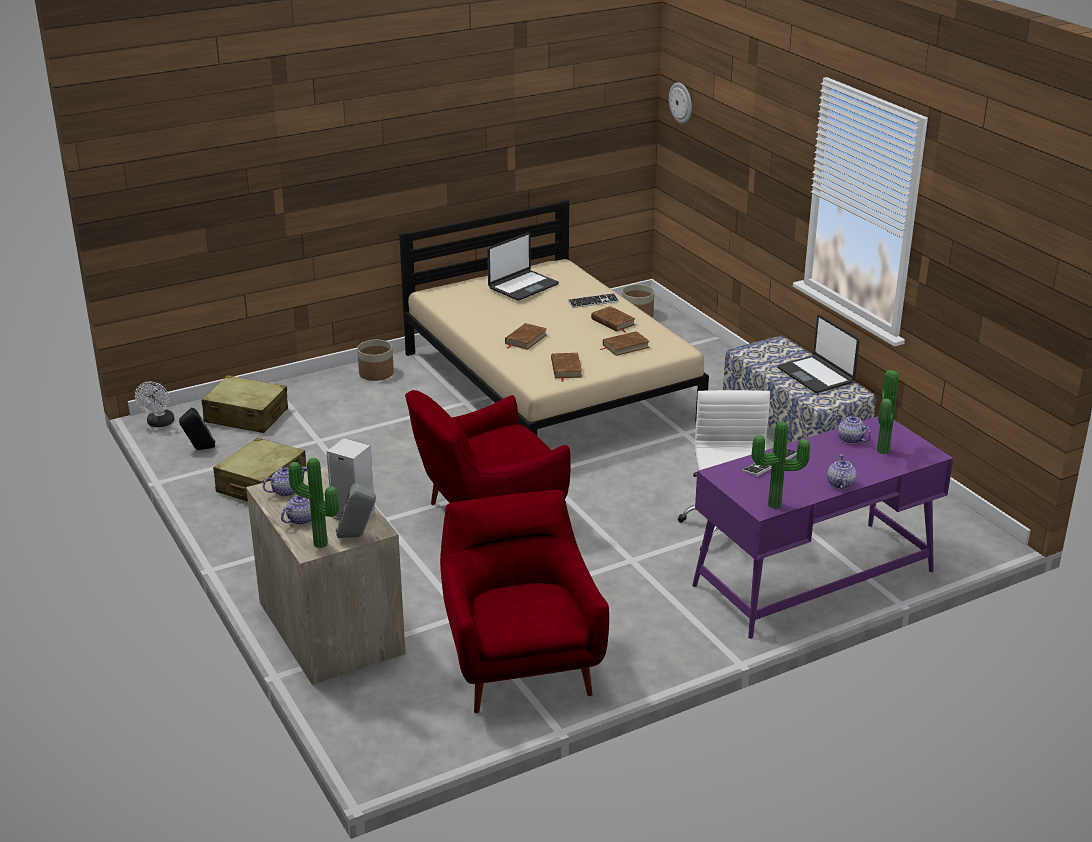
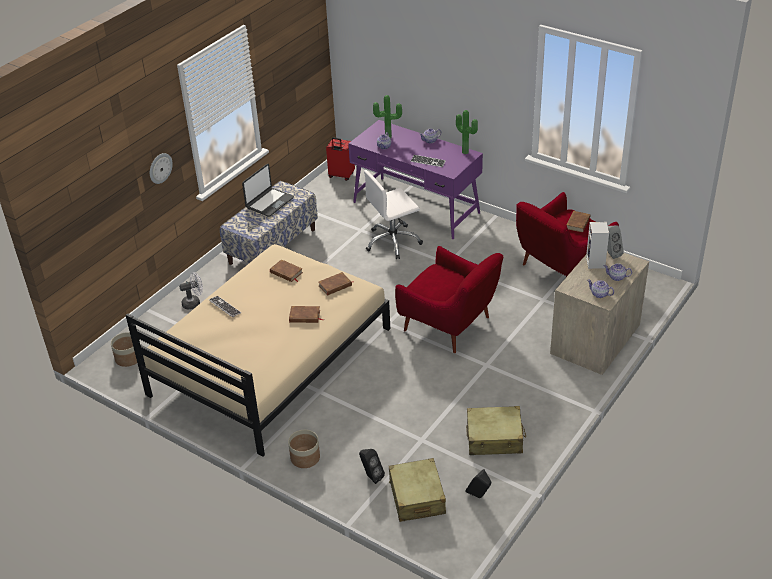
camera: 115 degrees left, 10 degrees up
(159, 423) = (463, 543): white fan -> white fan (194, 303)
(306, 400) = (371, 476): none -> black speaker
(318, 545) = (630, 262): potted plant -> none
(522, 286) = (218, 348): laptop -> none
(613, 322) = (252, 288): brown book -> brown book (578, 223)
(681, 102) = (63, 204): wall clock -> wall clock (160, 168)
(963, 534) = (341, 176): none -> red suitcase

